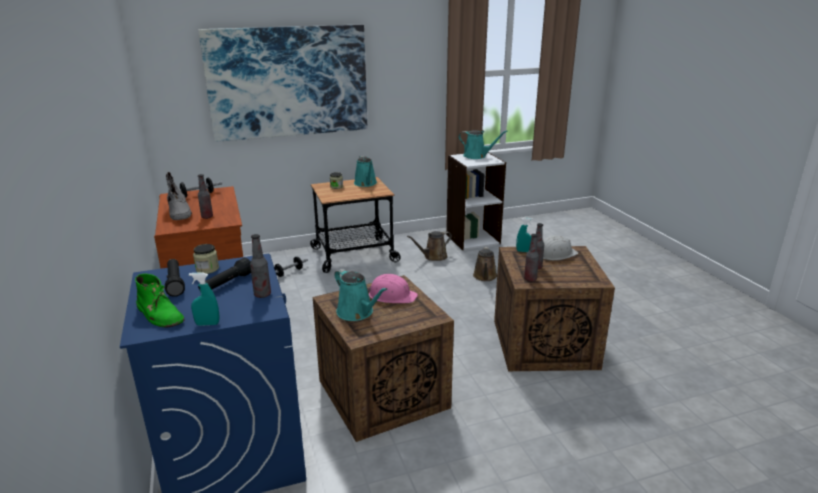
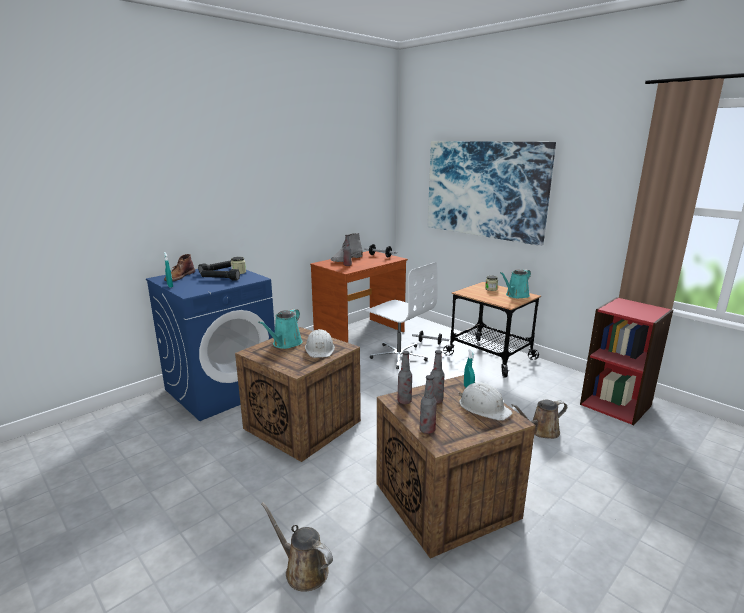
camera: 65 degrees right, 5 degrees down
(160, 314) = (179, 276): green boot -> brown boot
(262, 295) = (209, 288): bottle -> bottle (427, 430)
(296, 297) = (398, 355): none -> white office chair
(392, 295) = (320, 349): pink hard hat -> white hard hat
(433, 257) = (541, 392): brown watering can -> brown watering can (303, 570)
(472, 239) = (616, 405): white bookcase -> red bookcase
(477, 156) = (642, 308): turquoise watering can -> none

